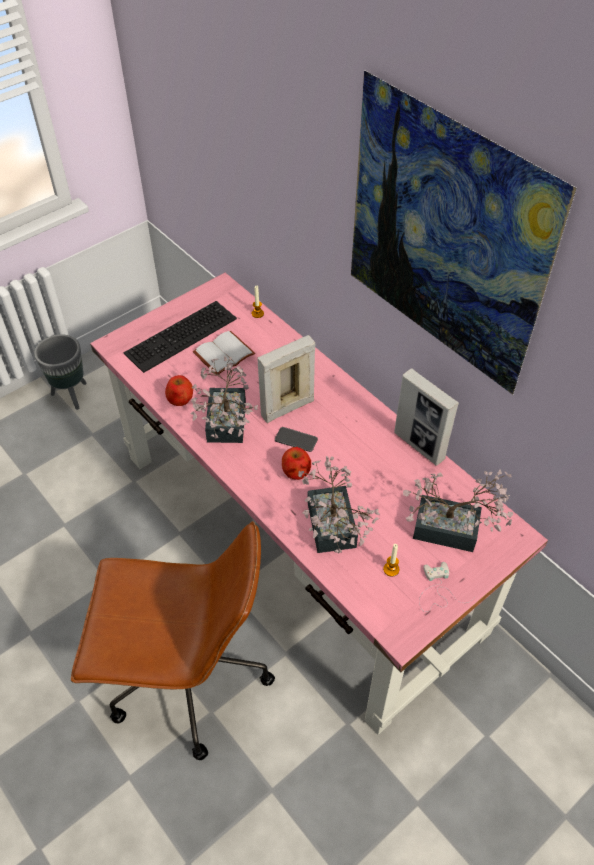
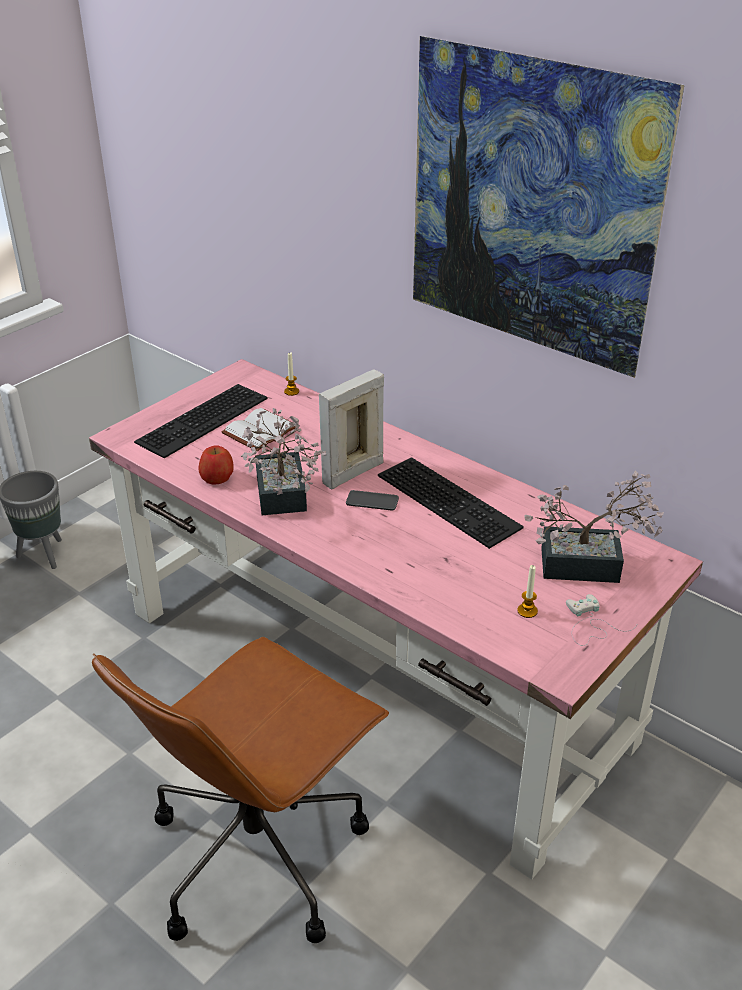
camera: 10 degrees left, 15 degrees down
(186, 677) = (259, 851): brown office chair -> brown office chair turned 135 degrees clockwise
(296, 470) = (381, 530): apple -> none
(332, 532) = (443, 584): potted plant -> none
(359, 447) = (451, 500): none -> keyboard
(419, 446) = (522, 491): picture frame -> none

